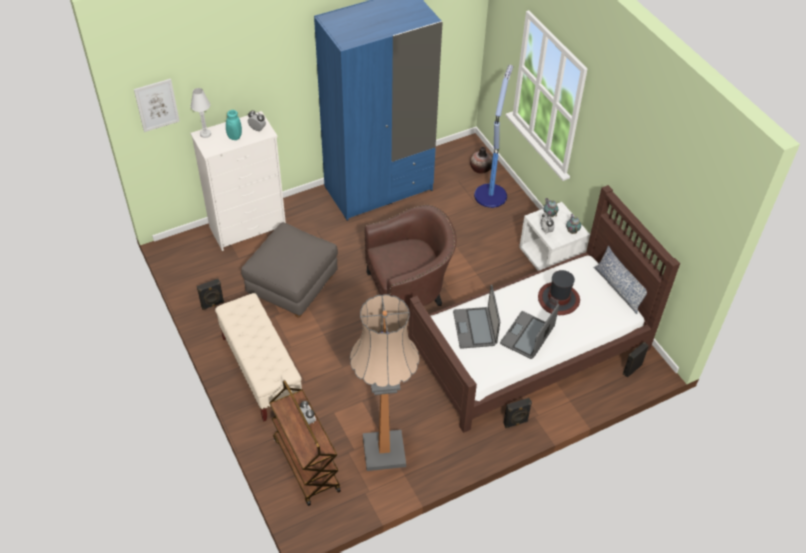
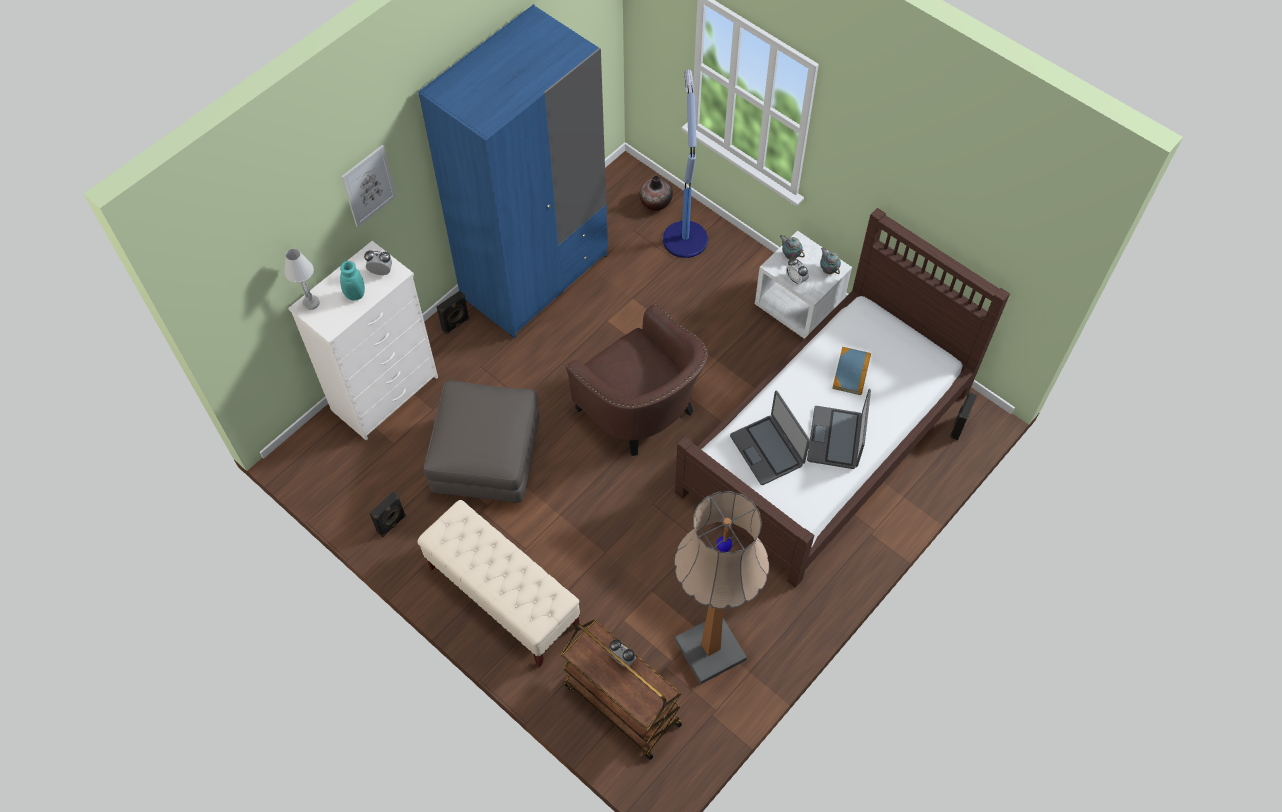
camera: 20 degrees left, 10 degrees up
(157, 105) = (237, 291): picture -> picture (368, 186)
(409, 290) = (642, 412): brown armchair -> brown armchair turned 90 degrees clockwise
(516, 423) = (852, 550): black speaker -> black speaker (456, 324)
(558, 299) = (851, 372): hat -> book
(618, 288) = (916, 332): pillow -> none

